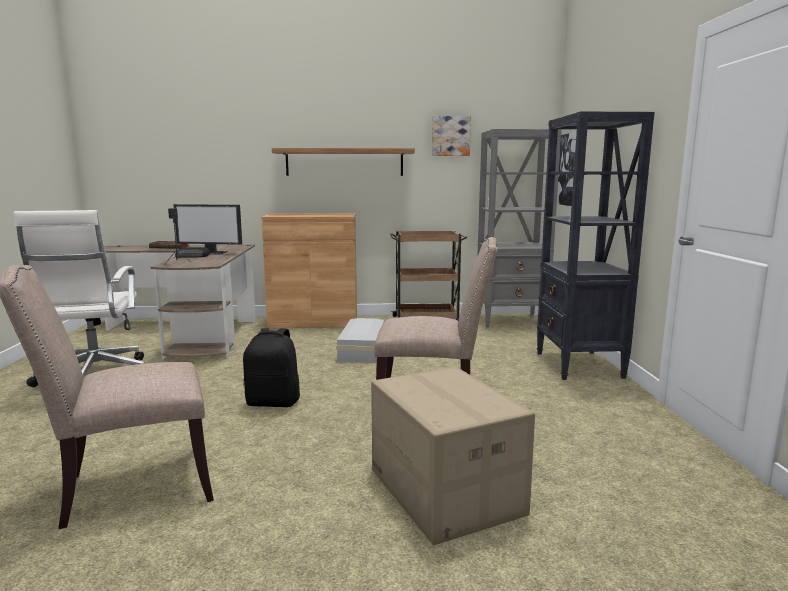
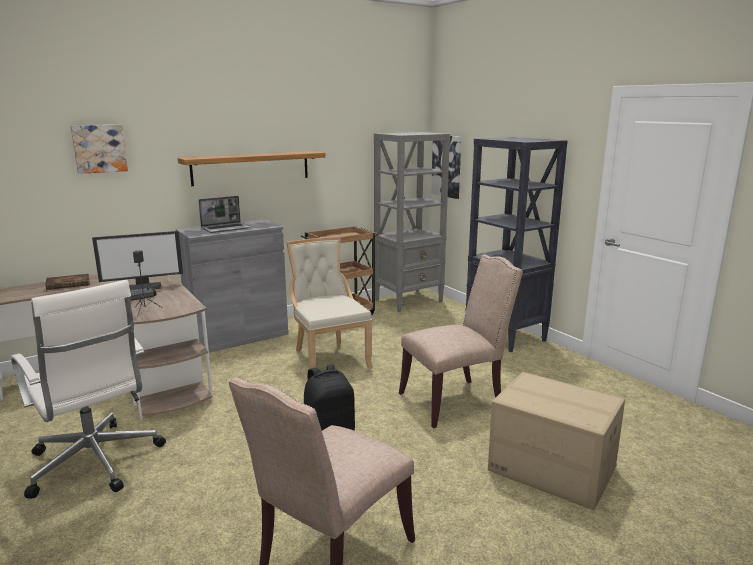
camera: 30 degrees left, 5 degrees up
(305, 214) = (226, 228): none -> laptop
(314, 322) = (238, 336): brown cabinet -> grey cabinet
(363, 349) = (328, 358): white storage box -> beige chair
(450, 136) = (347, 137): picture -> picture (99, 148)

